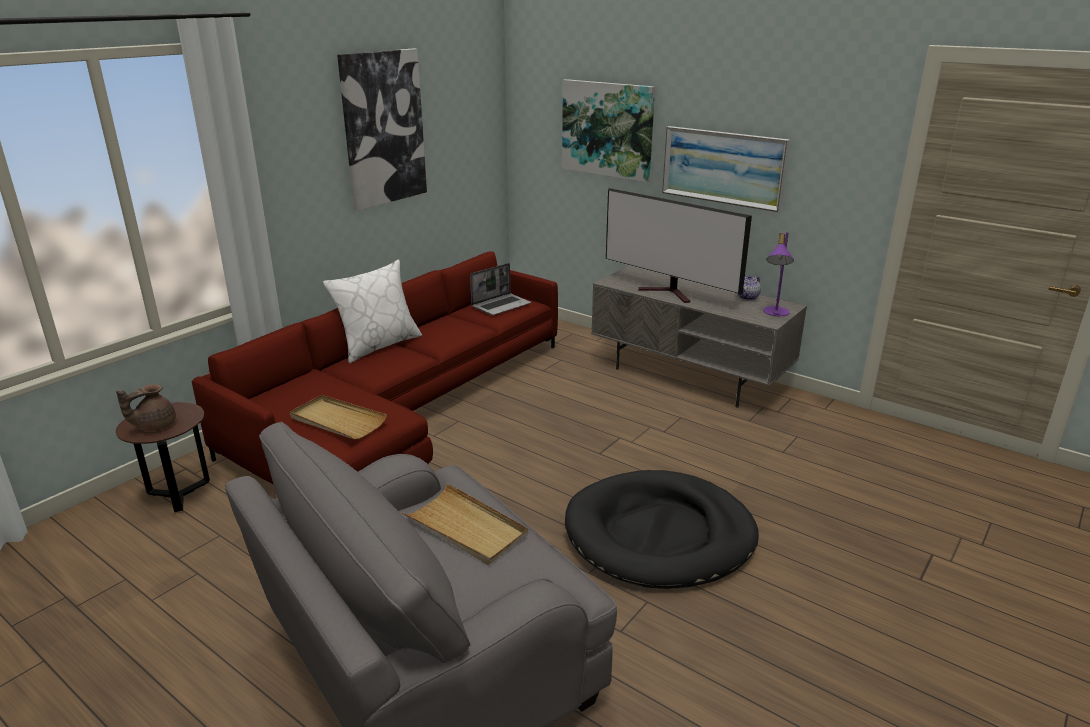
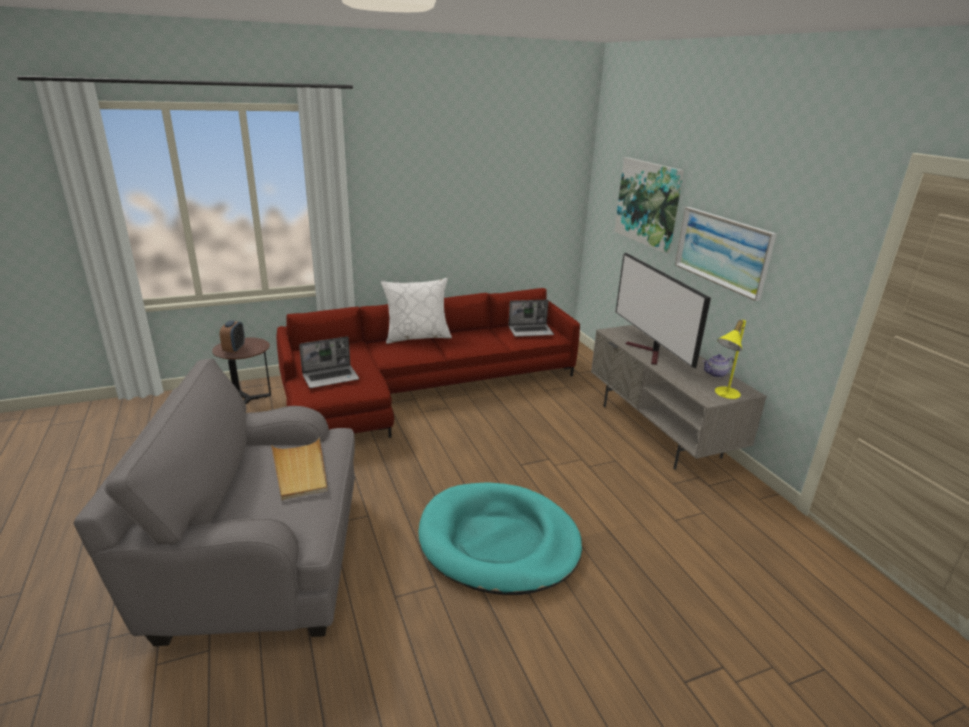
camera: 30 degrees right, 0 degrees up
(154, 426) = (234, 349): brown teapot -> alarm clock
(337, 420) = (331, 377): beige tray -> laptop
(383, 128) = (464, 179): picture -> none
(659, 534) = (499, 542): black dog bed -> turquoise dog bed
(774, 313) = (723, 394): purple table lamp -> yellow table lamp

